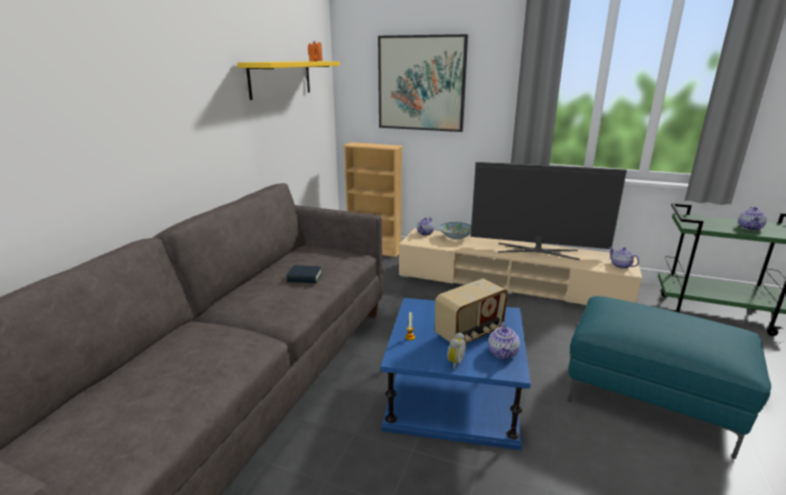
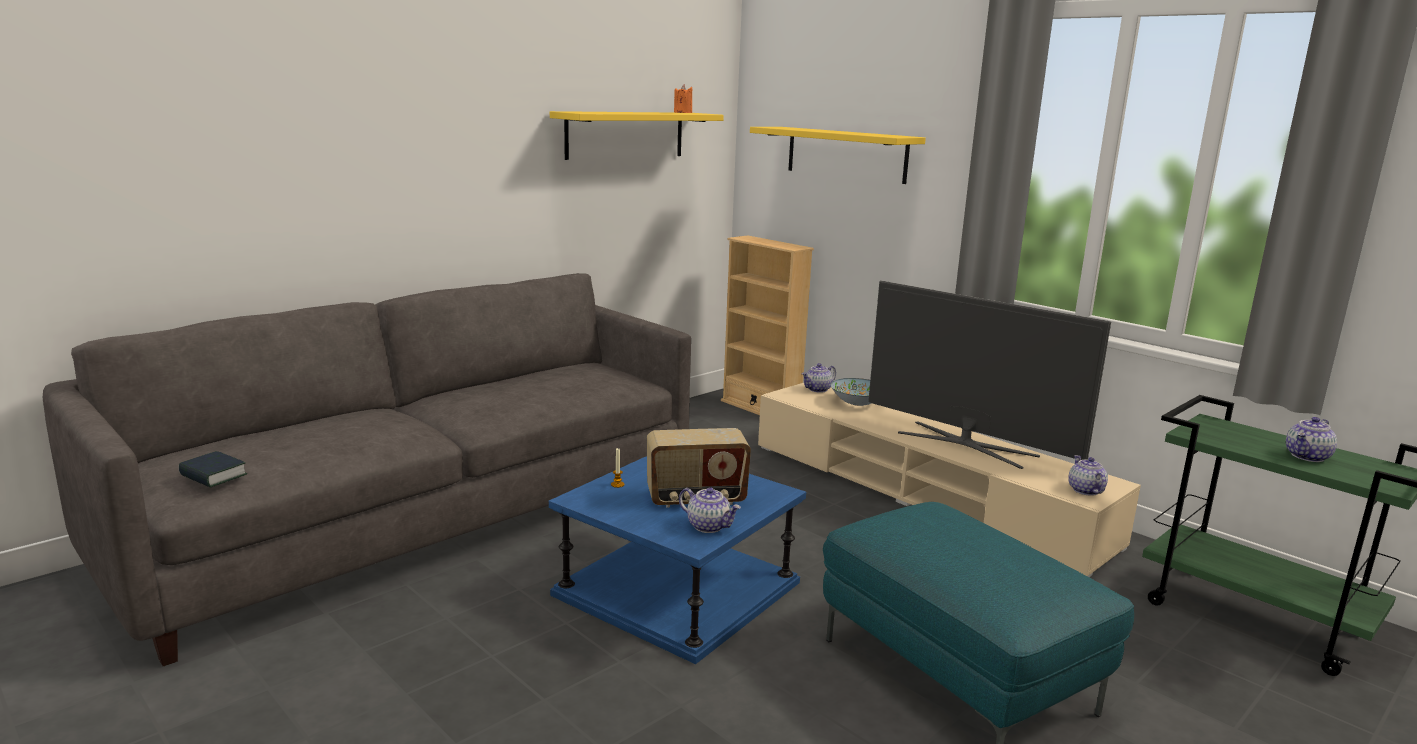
camera: 25 degrees right, 5 degrees down
(304, 278) = (544, 392): book -> book (213, 475)
(421, 83) = (846, 154): picture -> yellow shelf
(454, 362) = (636, 518): alarm clock -> none
(503, 353) = (709, 526): teapot -> teapot turned 90 degrees counterclockwise

